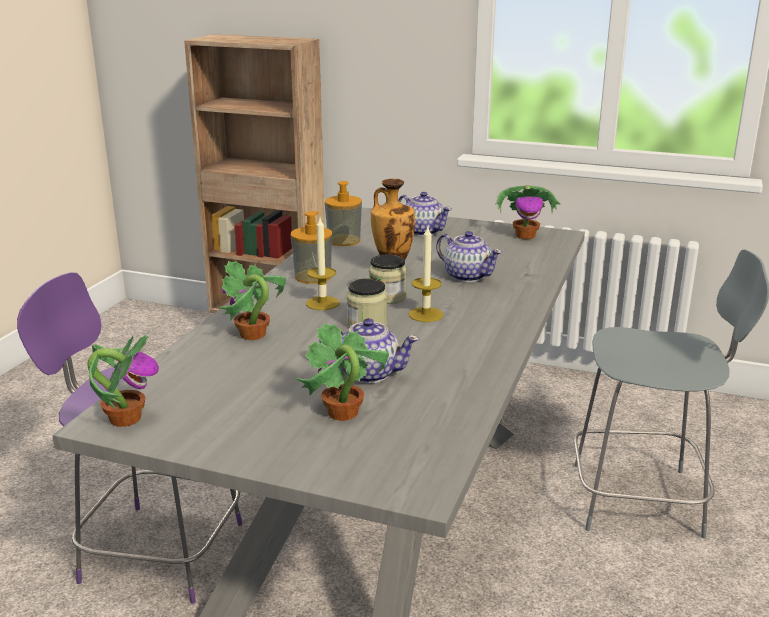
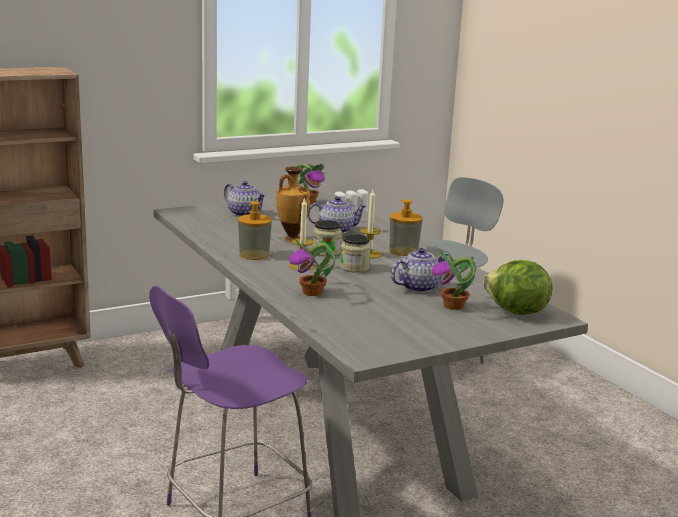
camera: 50 degrees left, 5 degrees down
(125, 418) = (368, 349): potted plant -> none
(344, 240) = (211, 230): soap dispenser -> soap dispenser (403, 251)
(391, 457) = (515, 312): none -> lettuce
(423, 231) = (244, 213): teapot -> teapot turned 45 degrees clockwise

